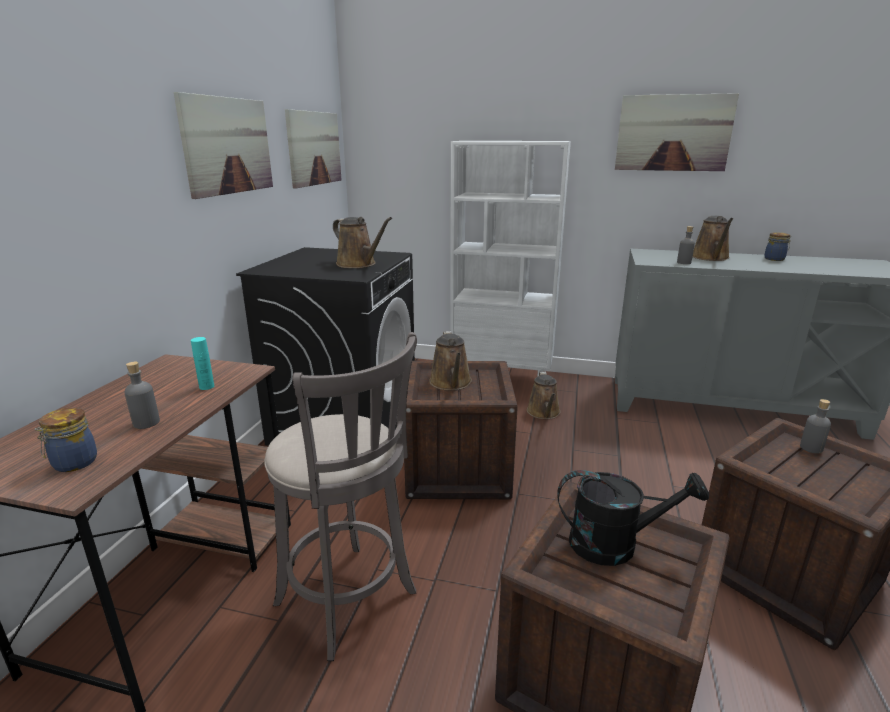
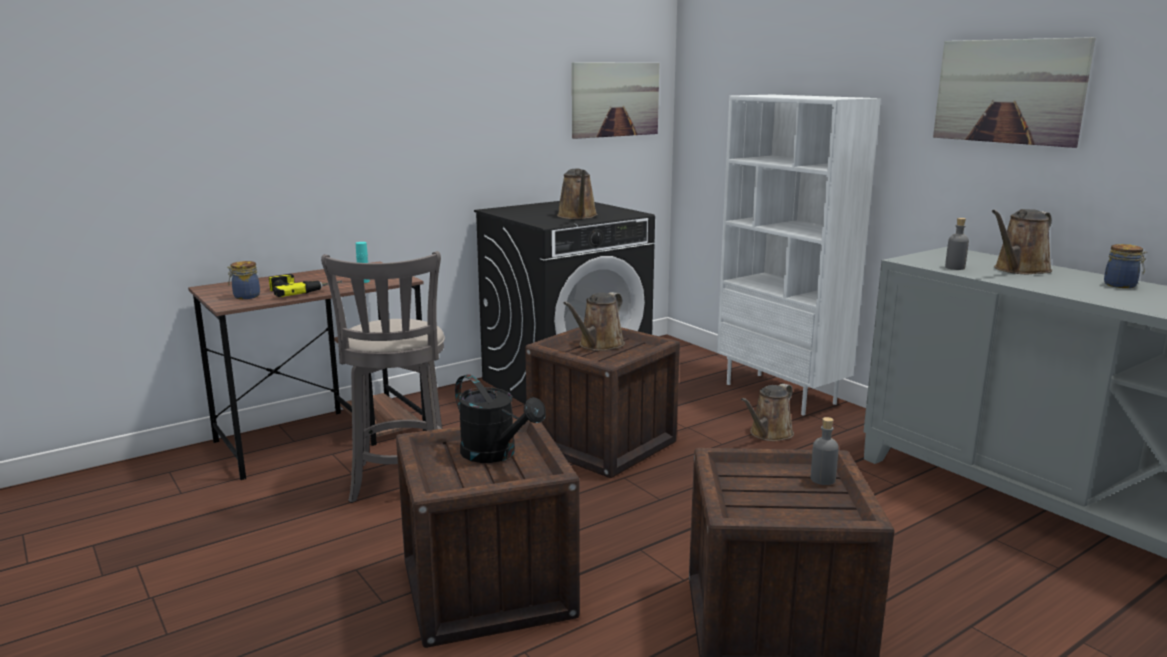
camera: 40 degrees right, 5 degrees down
(146, 423) = (303, 289): grey bottle -> power drill
(228, 146) = (485, 97): picture -> none

